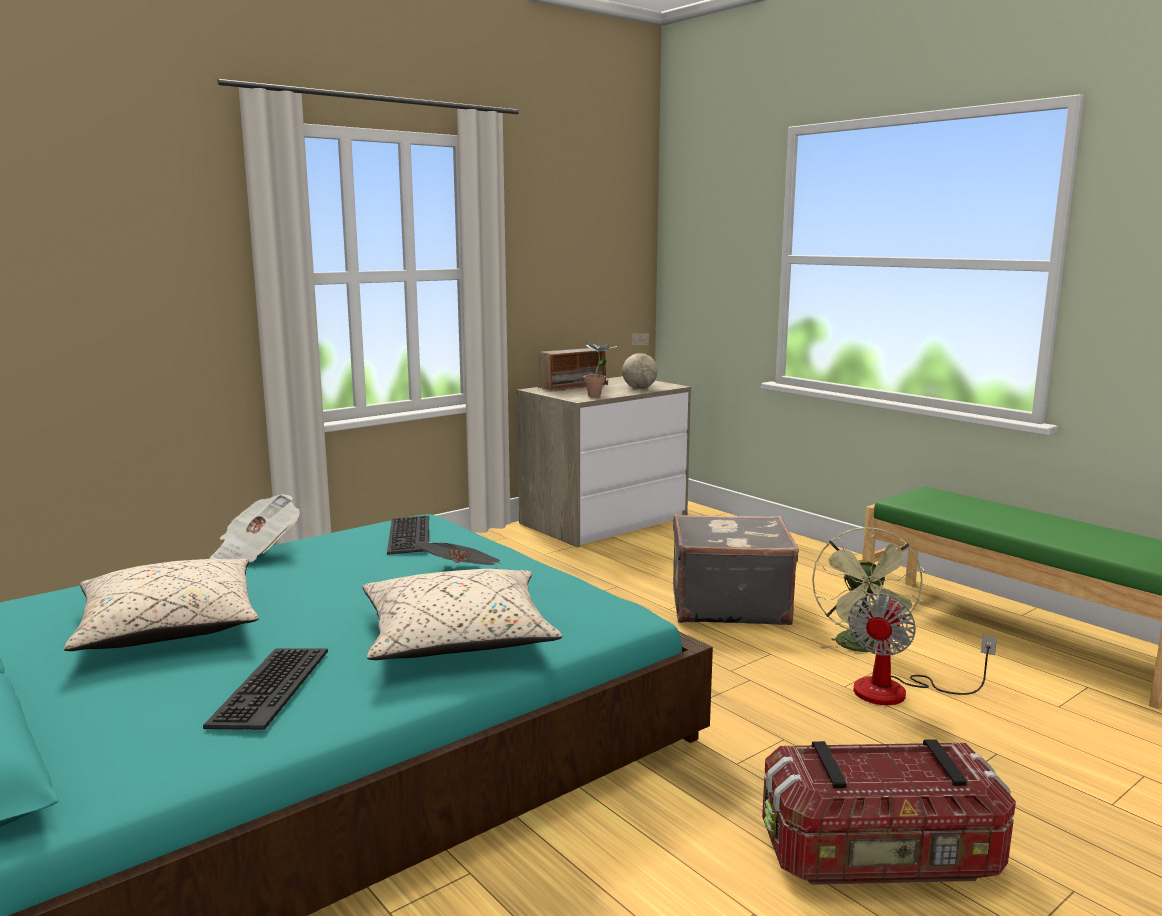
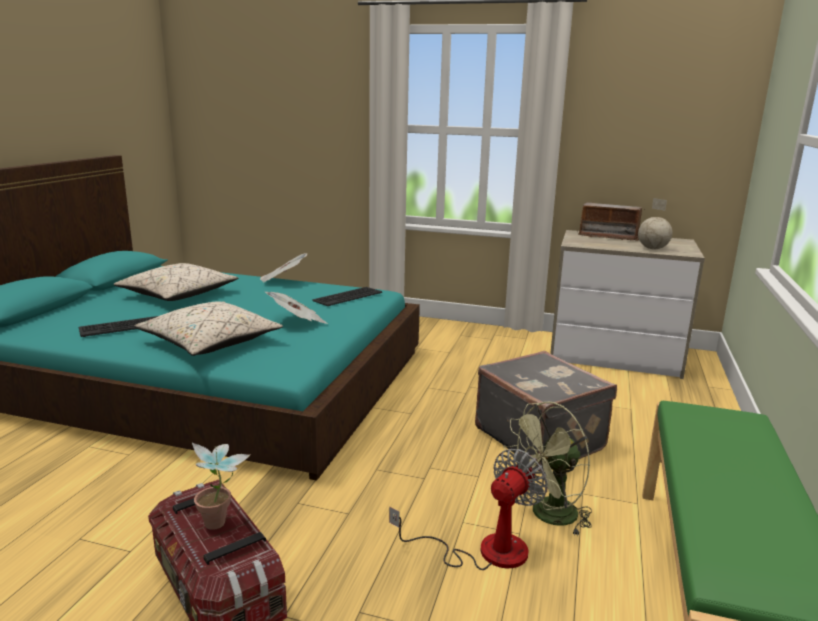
camera: 55 degrees right, 5 degrees up
(598, 395) = (598, 245): potted plant -> potted plant (221, 525)
(898, 691) = (485, 551): fan -> fan turned 135 degrees clockwise

